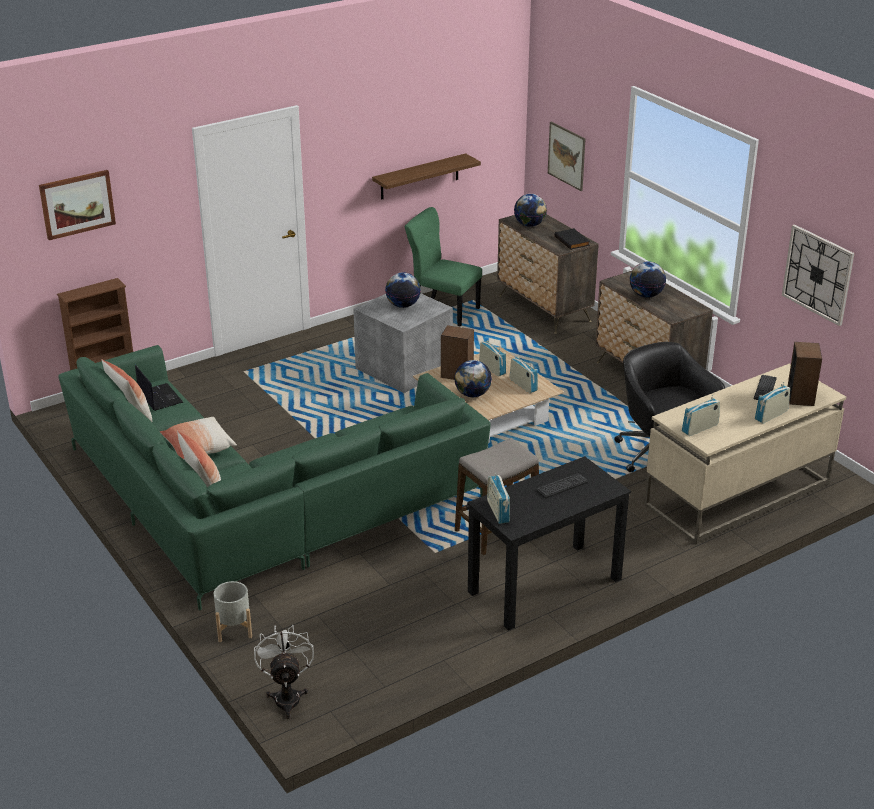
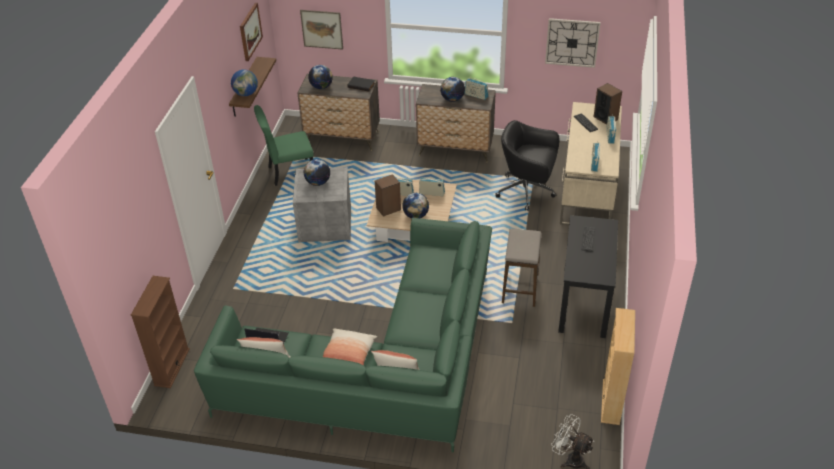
camera: 45 degrees left, 10 degrees up
(77, 204) = (120, 237): picture -> picture (250, 31)
(234, 629) = (487, 447): grey planter -> none
(400, 176) = (246, 94): none -> globe
(412, 685) = (611, 402): none -> beige bookcase
(498, 511) = (585, 274): radio -> radio (476, 95)

